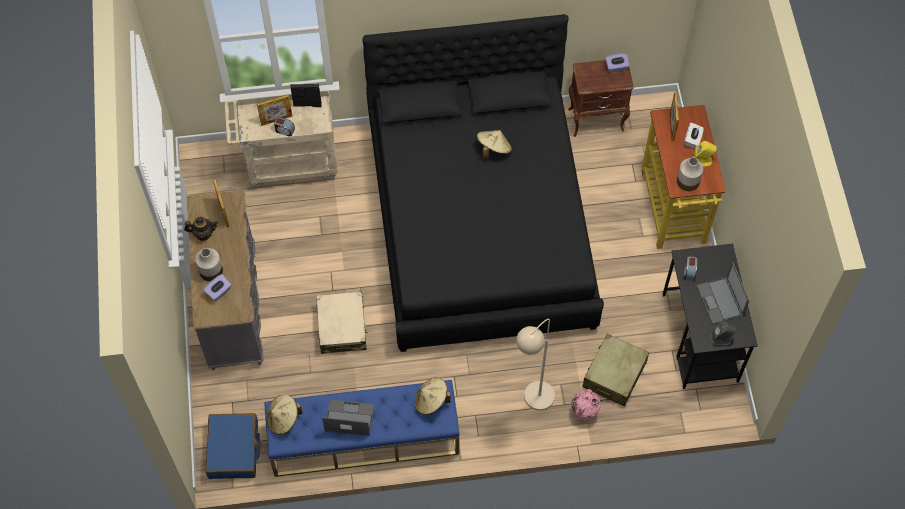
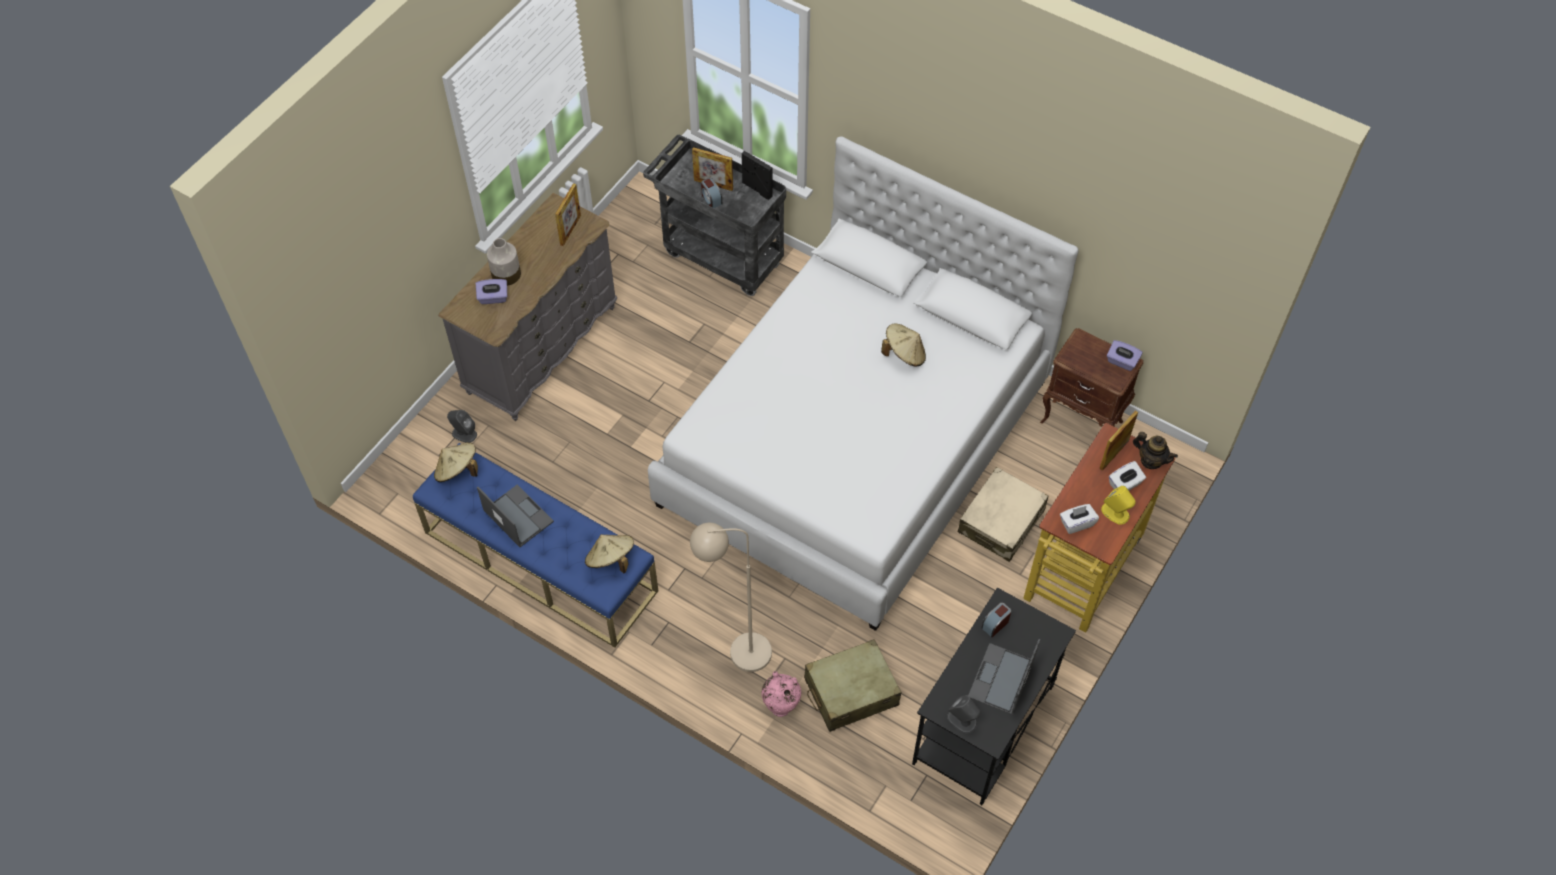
camera: 40 degrees right, 5 degrees down
(203, 234) = (533, 236): teapot -> teapot (1151, 460)
(234, 450) = (414, 480): blue suitcase -> none
(236, 397) = (464, 434): none -> grey speaker
(288, 167) = (718, 259): beige cart -> black cart
(342, 327) = (623, 441): beige suitcase -> beige suitcase (1001, 521)
(481, 225) = (855, 442): black bed -> white bed
(688, 181) = (1076, 523): beige vase -> white tissue box

